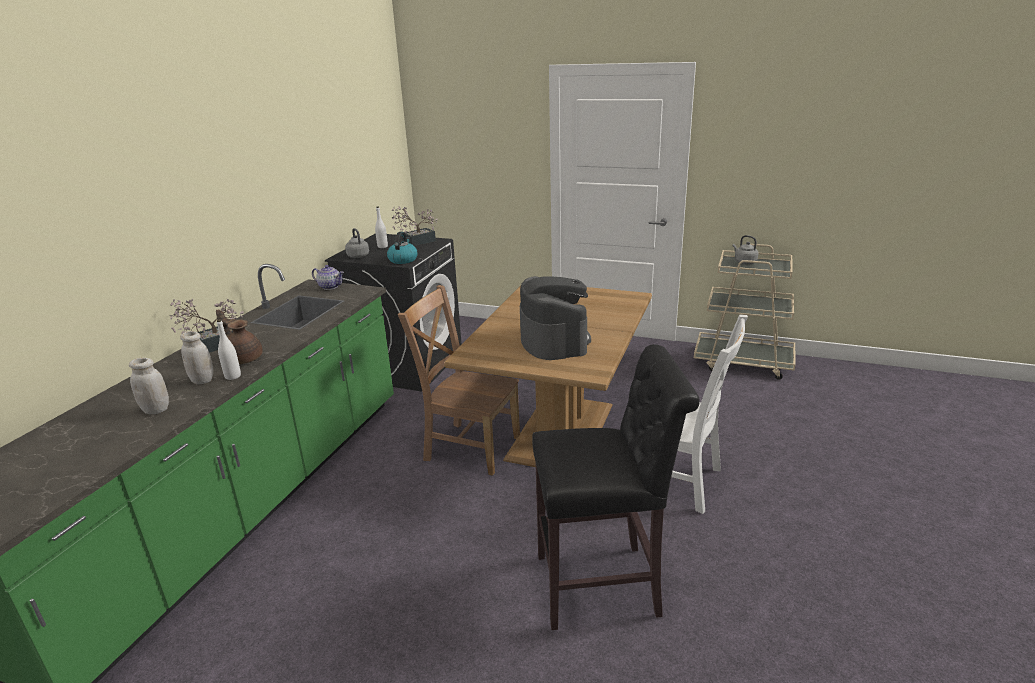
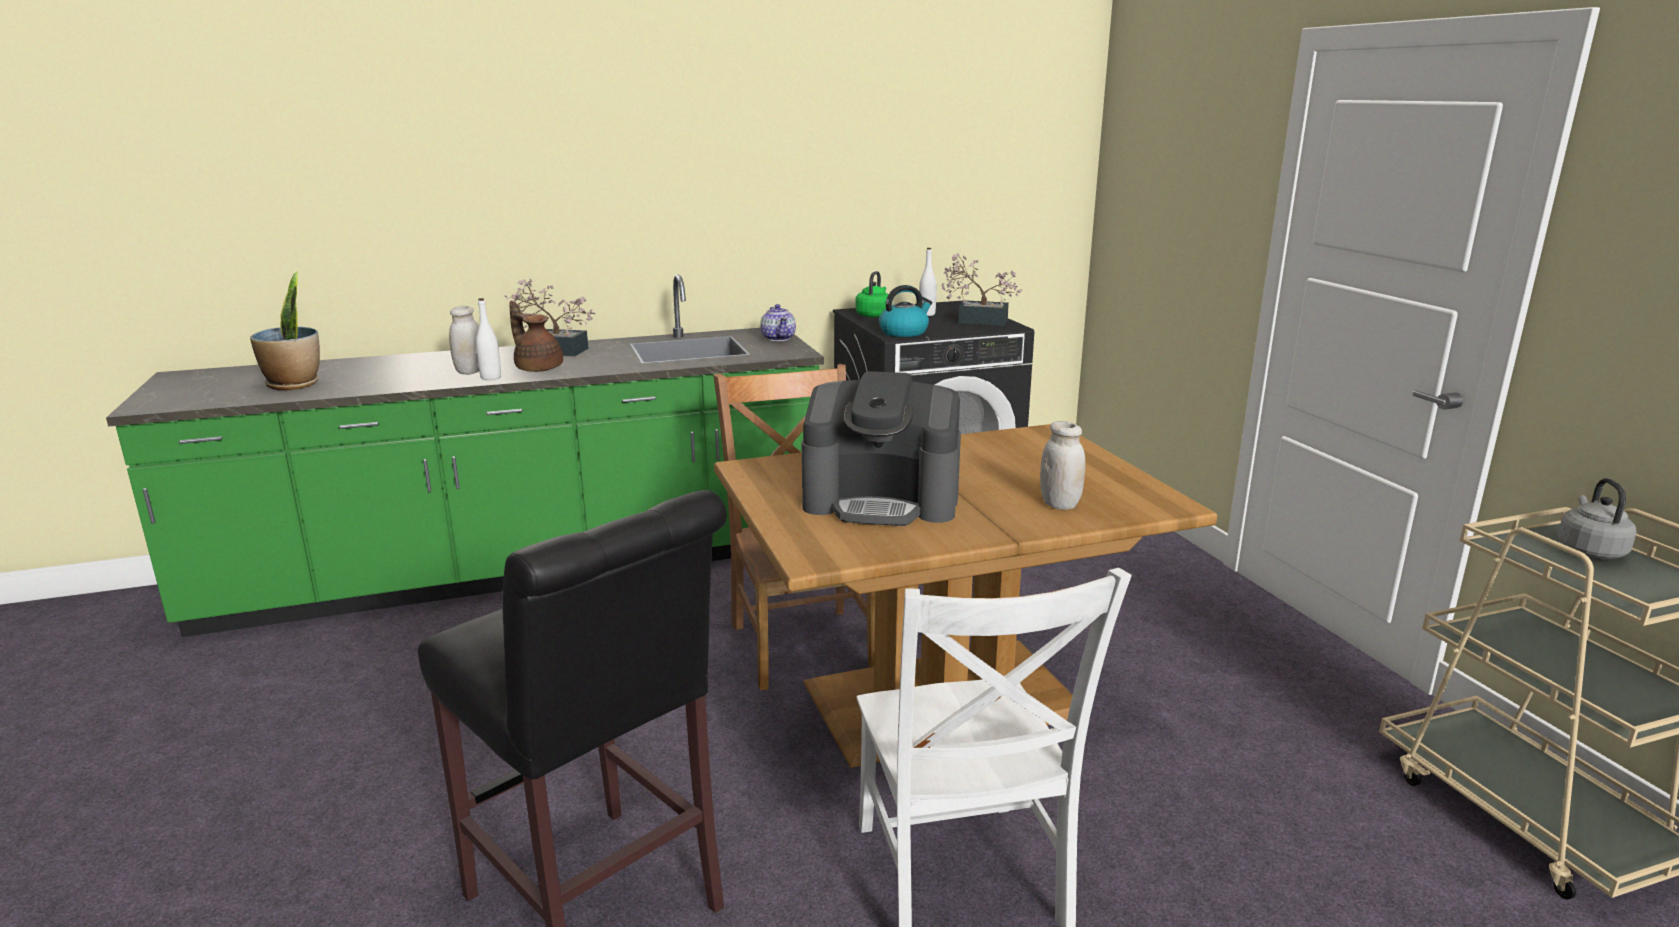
camera: 50 degrees right, 5 degrees down
(86, 449) = (294, 384): none -> potted plant
(156, 410) = (390, 378): white jar -> white jar (1059, 504)
(244, 358) = (538, 368): brown teapot -> brown teapot turned 45 degrees counterclockwise
(357, 256) = (873, 315): grey kettle -> green kettle
(554, 341) = (882, 500): coffee machine -> coffee machine turned 60 degrees clockwise

